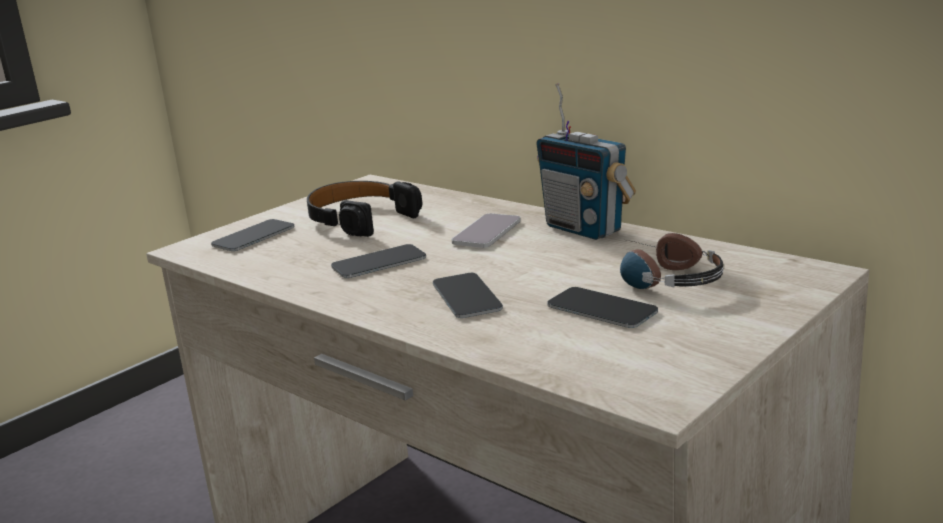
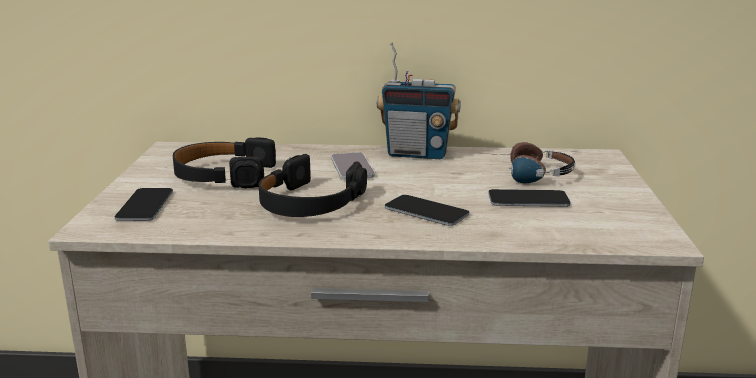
camera: 40 degrees left, 0 degrees up
(379, 262) = (309, 203): phone -> black headphones

